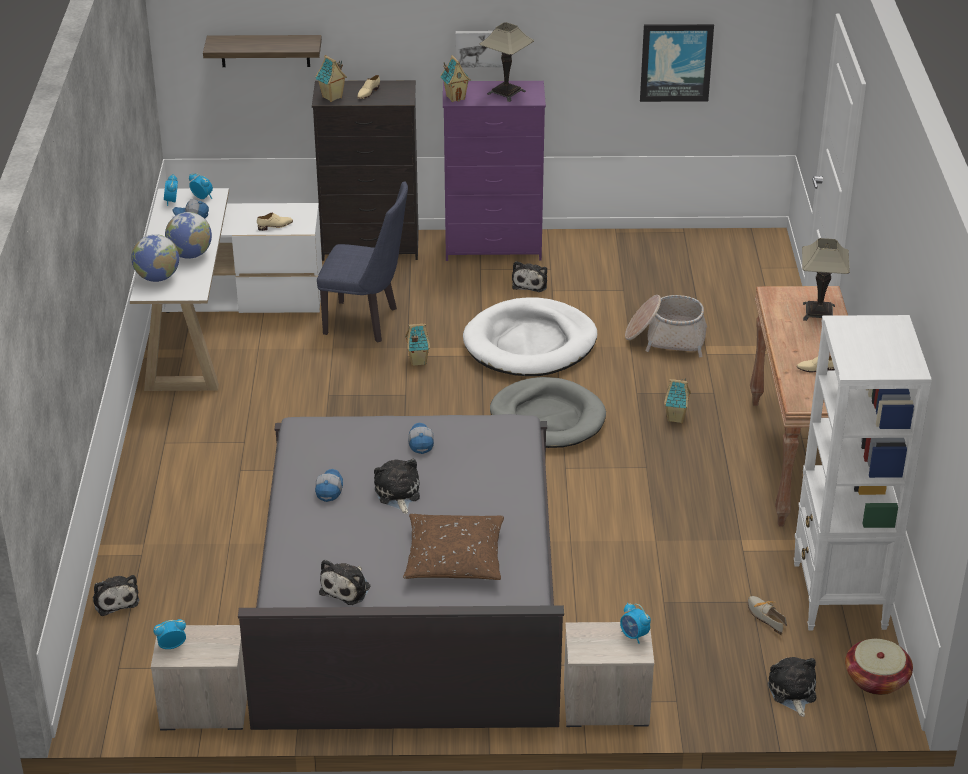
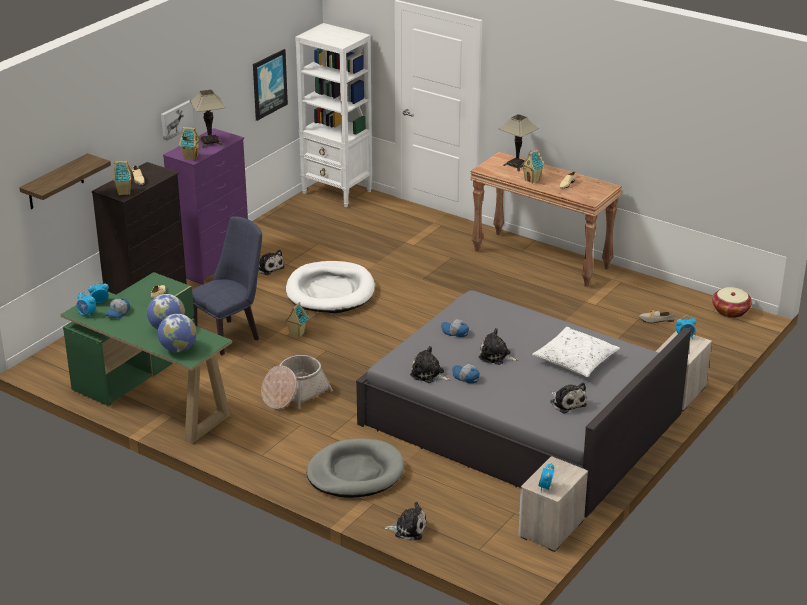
camera: 55 degrees left, 5 degrees down
(217, 324) = (153, 390): white desk -> green desk
(454, 557) = (575, 359): brown pillow -> white pillow
(547, 418) = (410, 314): grey dog bed -> grey dog bed (355, 473)
(666, 338) = (382, 250): basket -> basket (294, 394)
(676, 418) = (460, 277): toy house -> toy house (532, 180)
(792, 692) = (718, 337): plush toy -> plush toy (428, 374)
(839, 597) = (660, 294): white bookcase -> white bookcase (337, 192)

